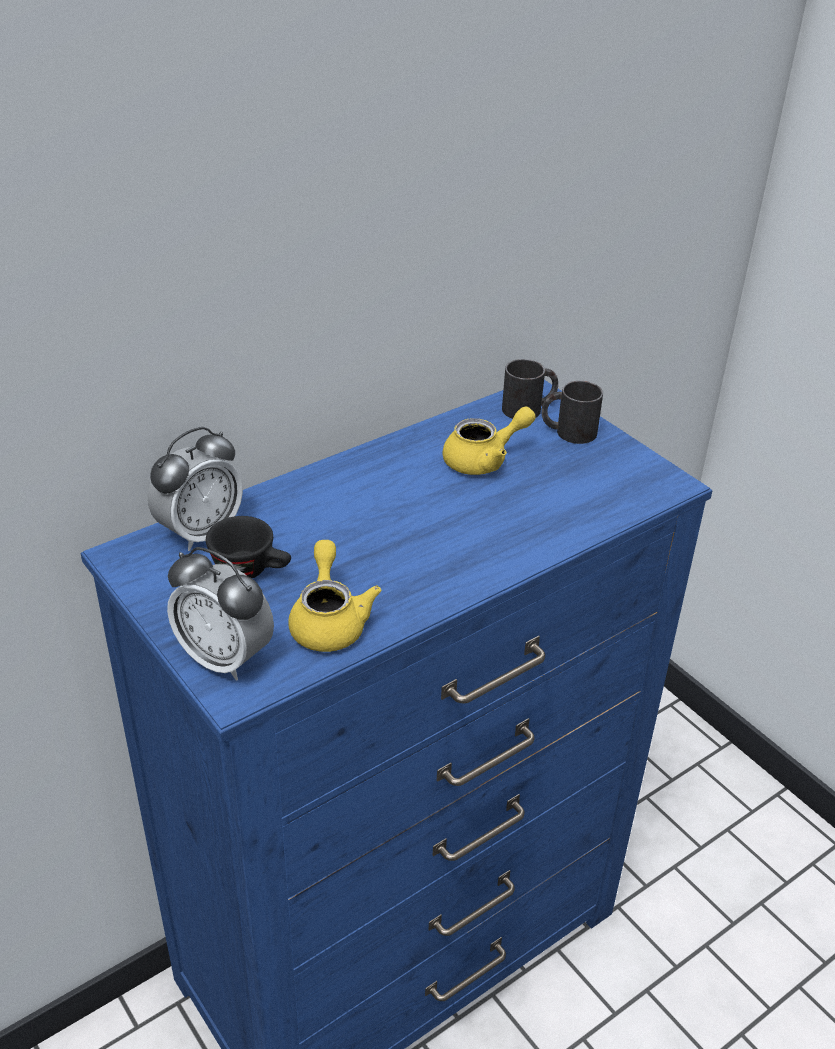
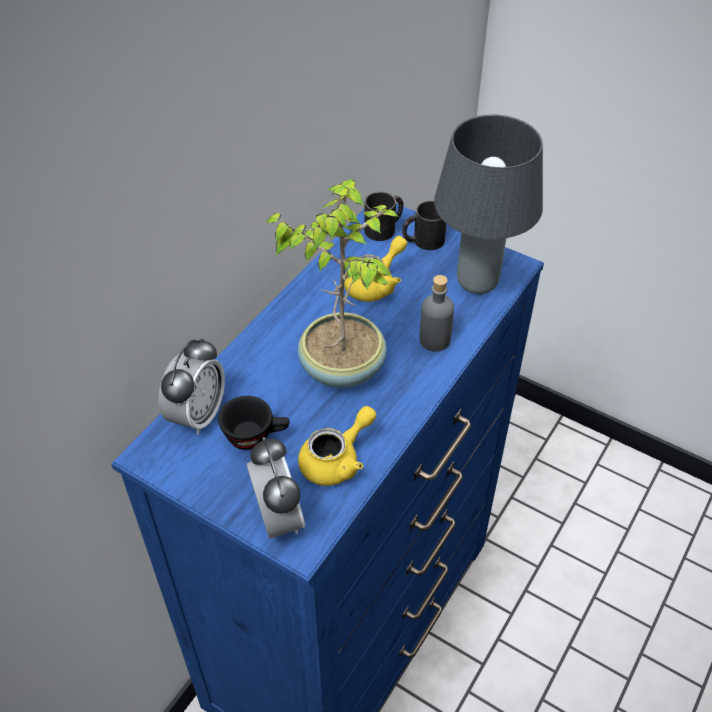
camera: 20 degrees left, 10 degrees up
(225, 658) = (278, 518): alarm clock -> alarm clock turned 120 degrees counterclockwise
(329, 621) = (337, 460): yellow teapot -> yellow teapot turned 75 degrees clockwise
(394, 530) = (342, 366): none -> potted plant
(522, 533) = (434, 340): none -> grey bottle
(611, 487) = (476, 282): none -> grey table lamp

